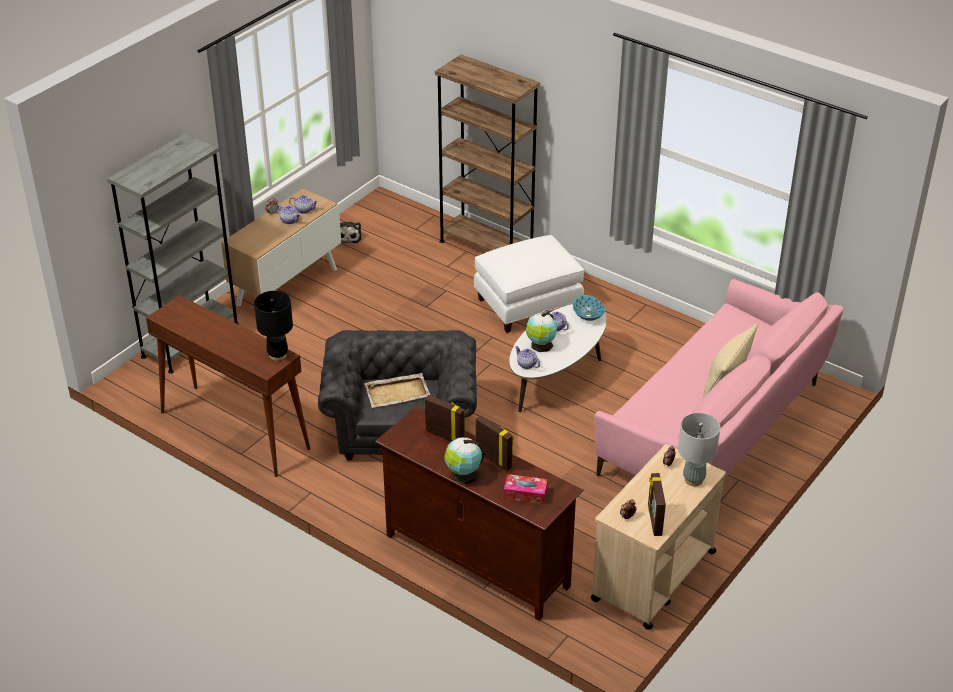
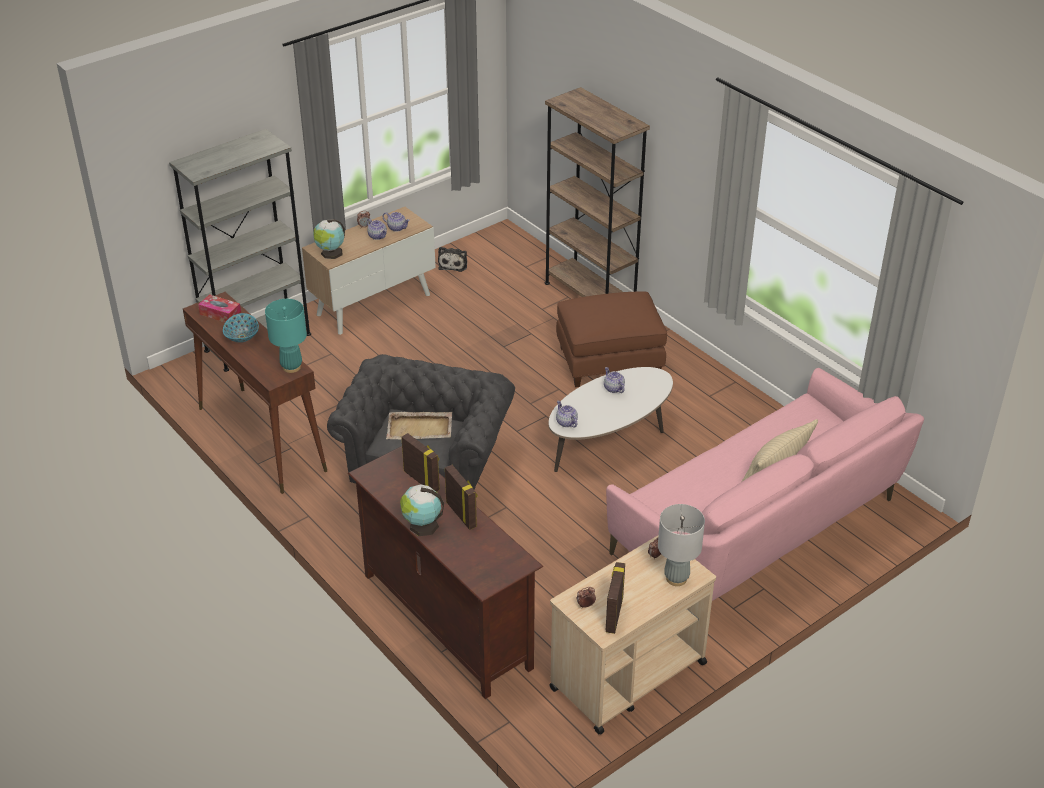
camera: 15 degrees right, 0 degrees up
(278, 355) = (292, 367): black table lamp -> turquoise table lamp
(525, 494) = (478, 558): tissue box -> tissue box (220, 314)
(527, 304) = (609, 361): white ottoman -> brown ottoman
(541, 346) = (589, 405): globe -> globe (330, 253)
(588, 315) = (653, 382): bowl -> bowl (242, 337)

